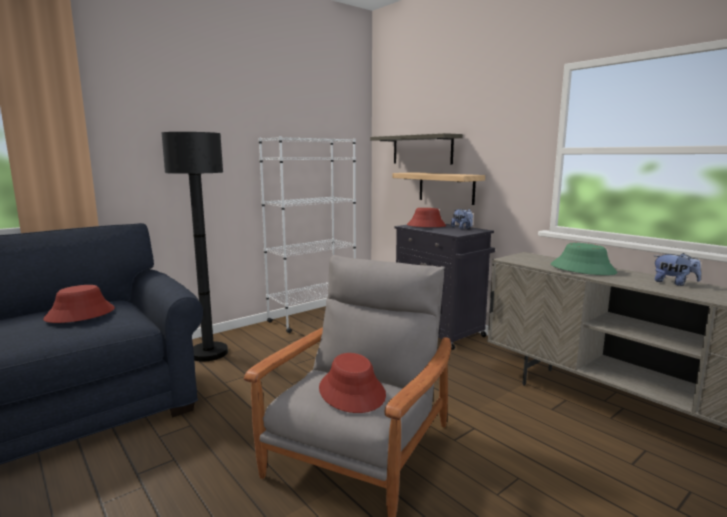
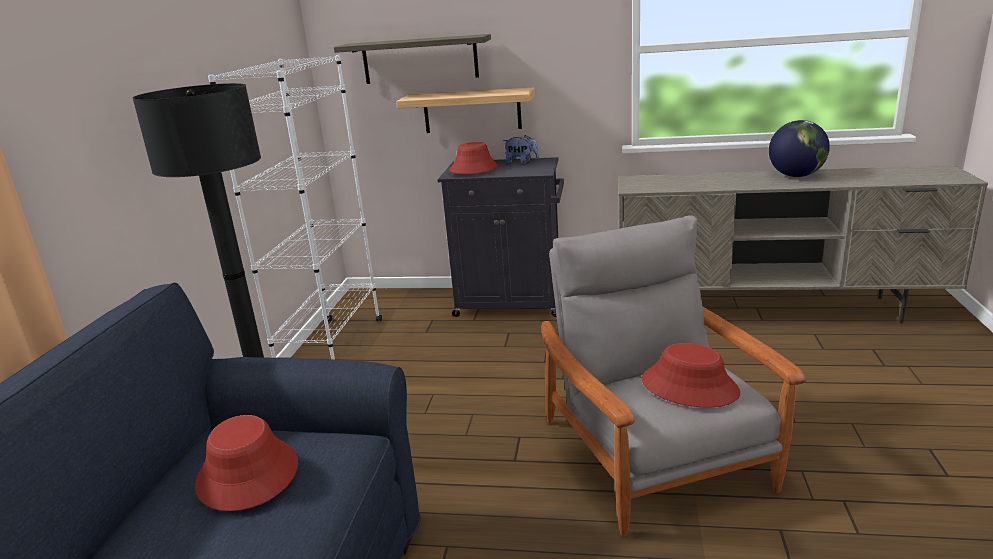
camera: 40 degrees left, 10 degrees up
(582, 269) = (712, 181): green hat -> none
(674, 283) = (796, 176): plush toy -> globe

